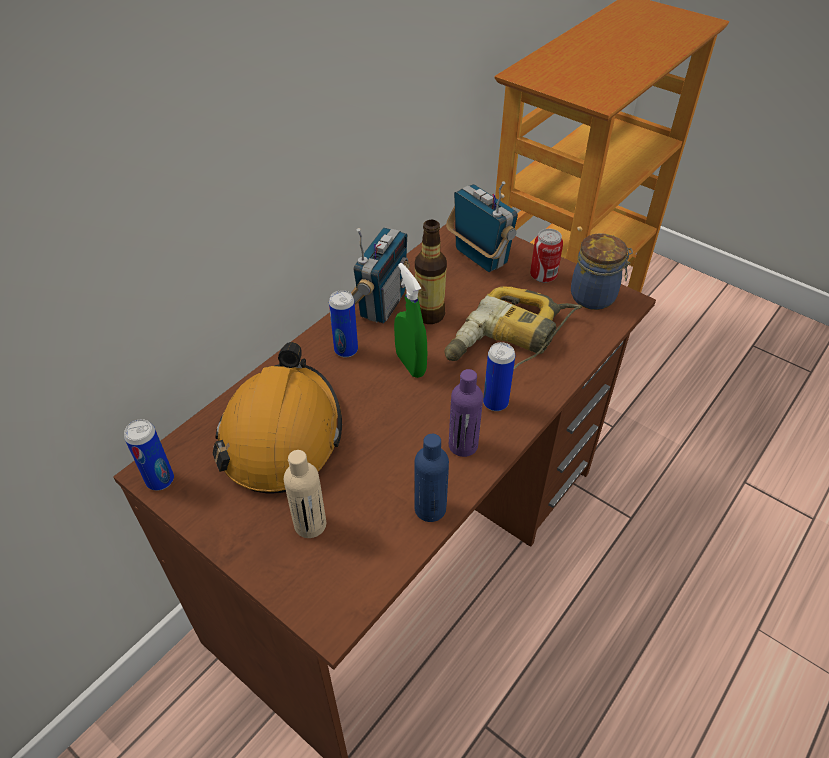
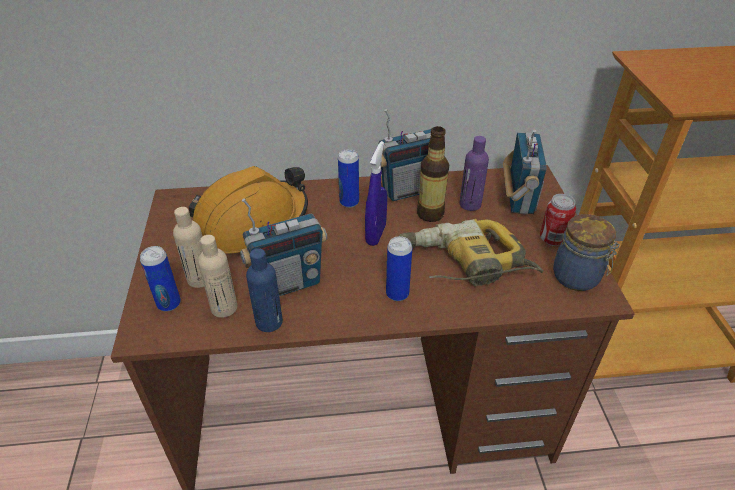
camera: 45 degrees right, 5 degrees down
(160, 480) = (169, 205): can -> can (169, 304)
(373, 530) = (224, 308): none -> beige bottle
(397, 462) = (288, 283): none -> radio
(410, 364) = (376, 234): green spray bottle -> blue spray bottle
(463, 445) = (340, 303): purple bottle -> purple bottle (470, 204)

